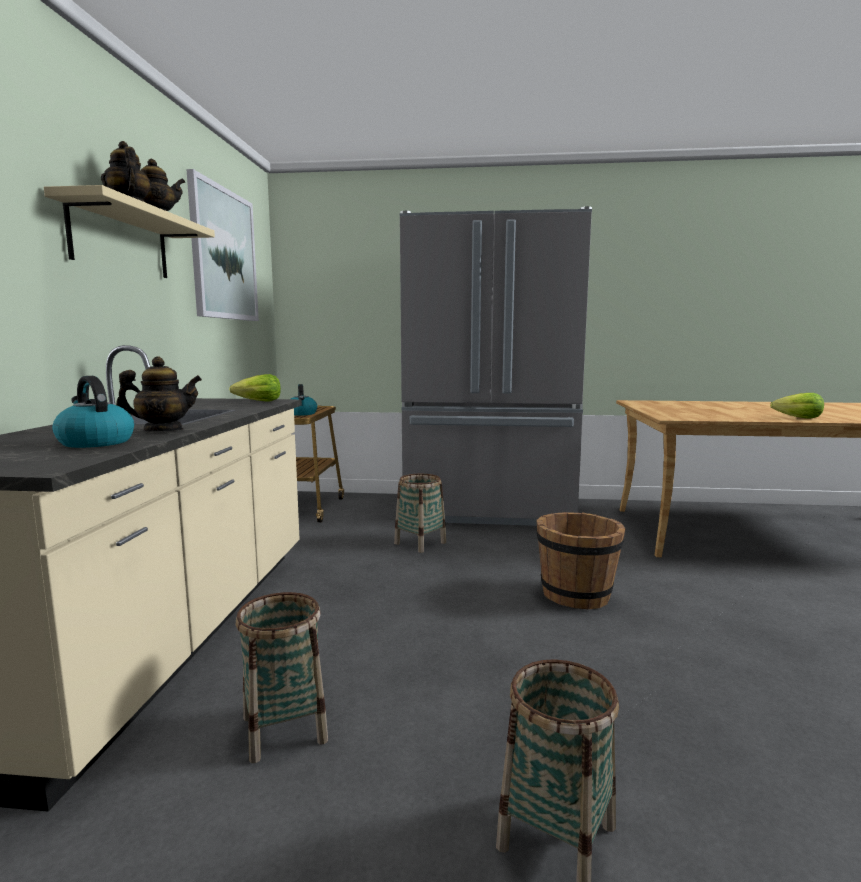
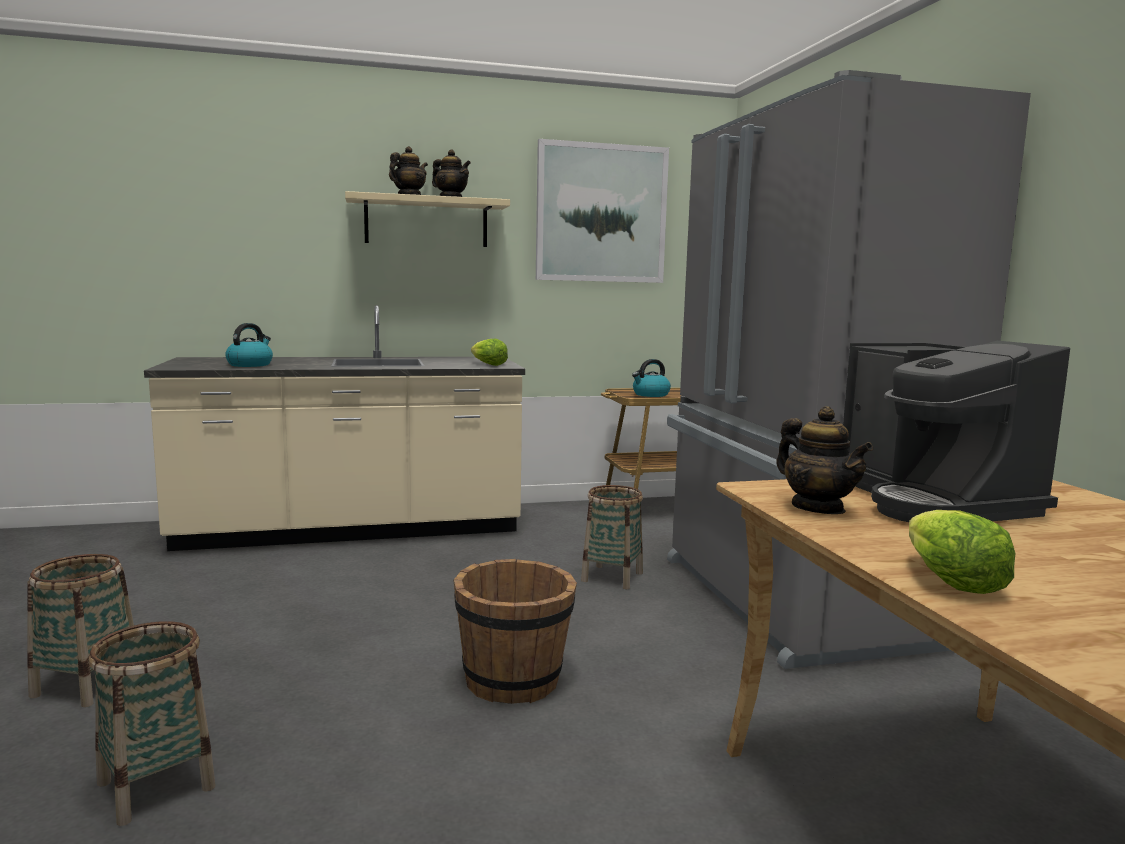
camera: 70 degrees right, 0 degrees up
(163, 430) = (300, 366): teapot -> teapot (818, 508)
(284, 729) = (229, 584): basket -> basket (155, 785)
(683, 409) = (932, 501): none -> coffee machine

